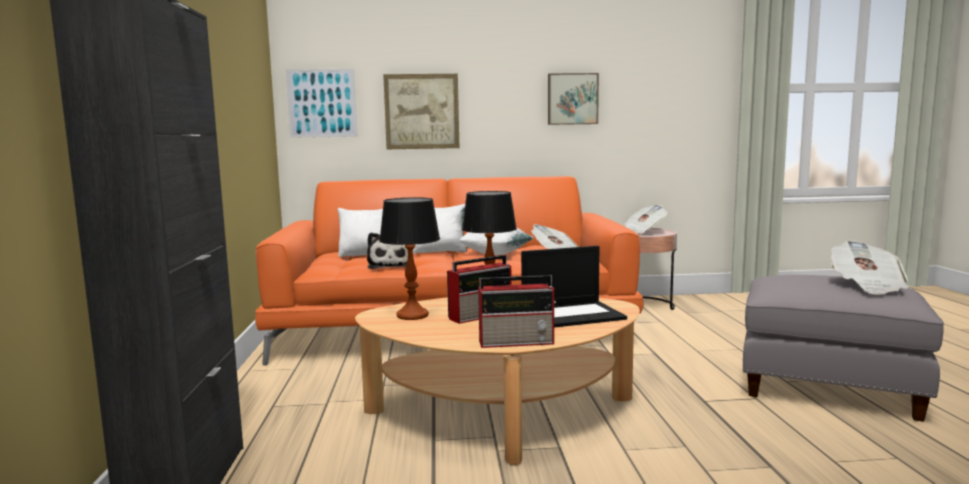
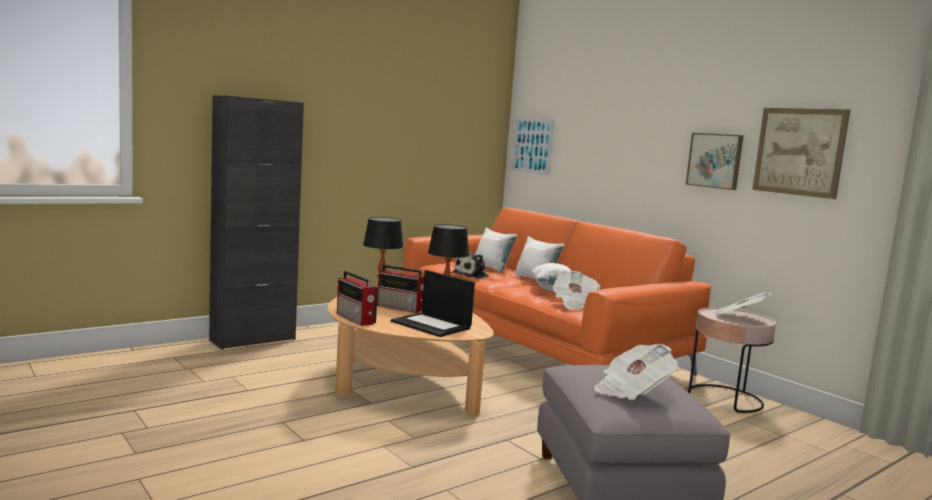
camera: 55 degrees right, 0 degrees up
(422, 111) = (592, 159): picture -> picture (799, 151)

